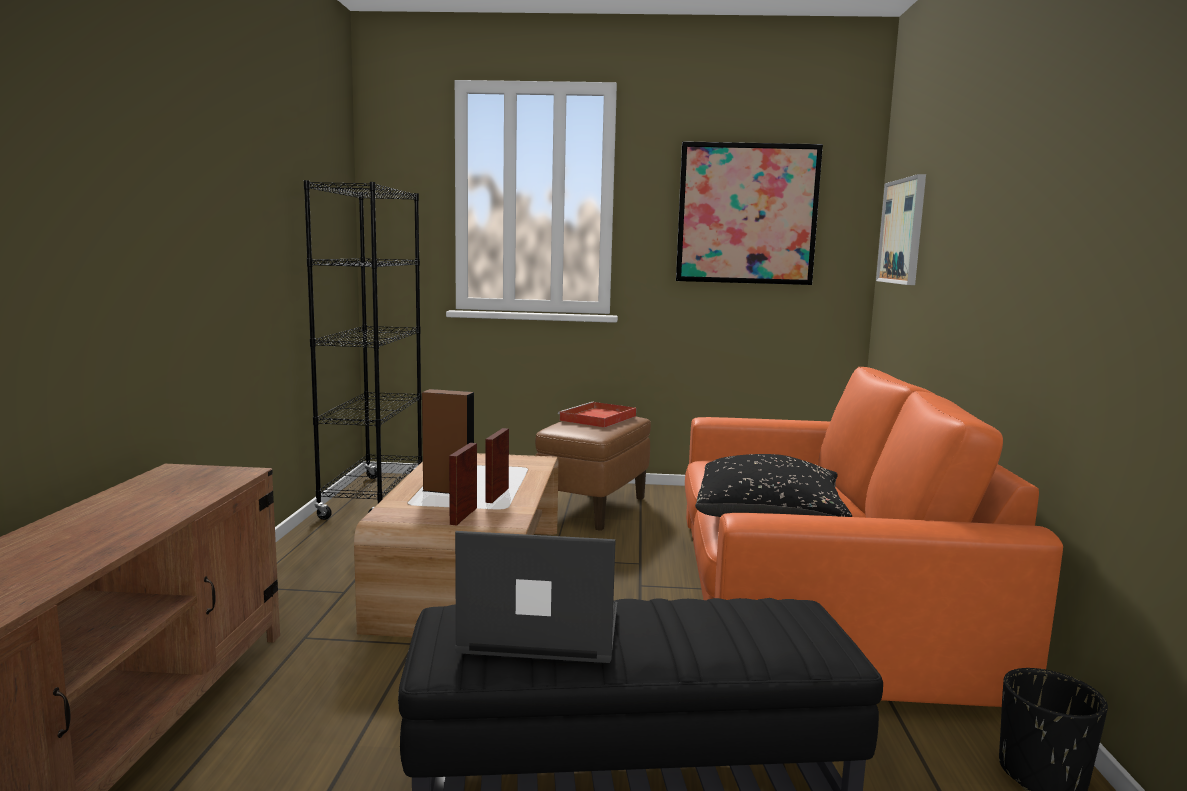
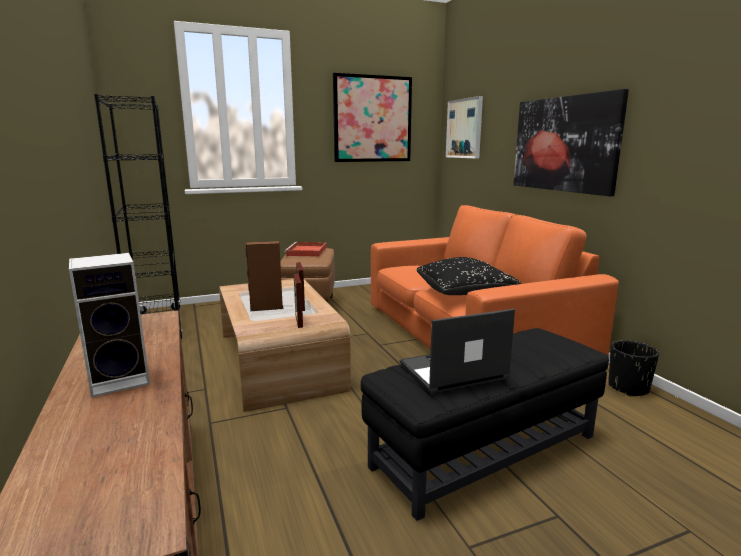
camera: 25 degrees left, 5 degrees up
(84, 534) = (122, 379): none -> speaker
(1015, 263) = (564, 144): none -> picture

